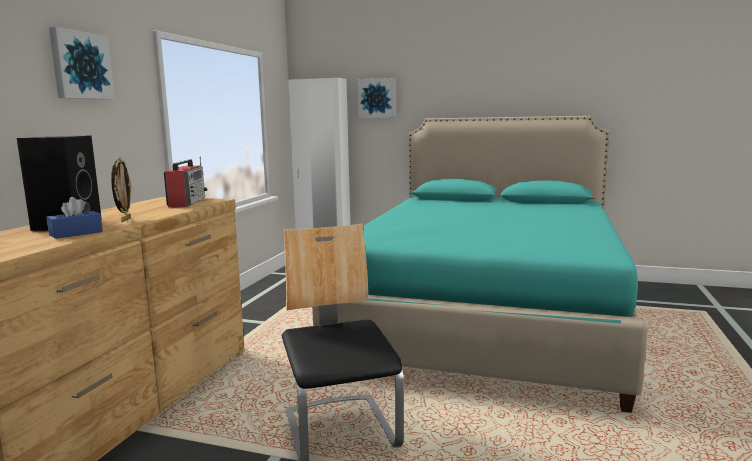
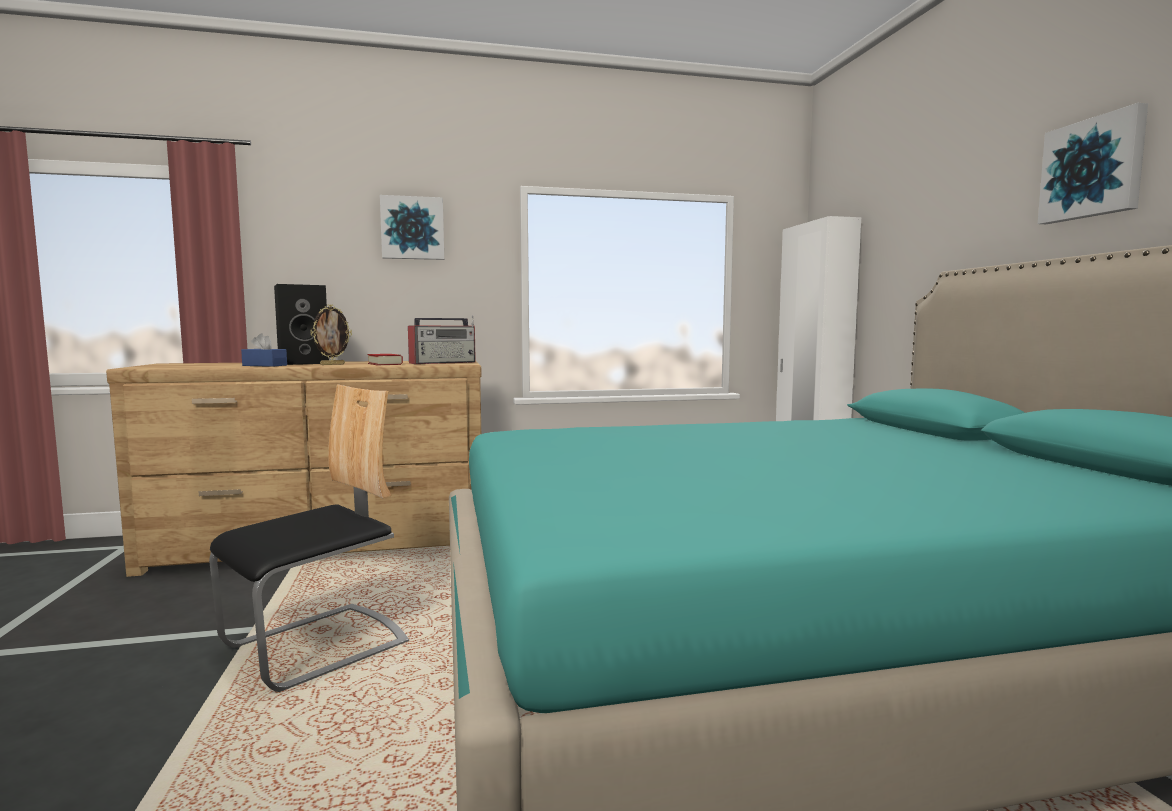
camera: 60 degrees right, 5 degrees down
(162, 211) = (385, 364): none -> book
(377, 98) = (897, 243): picture -> picture (1093, 168)

